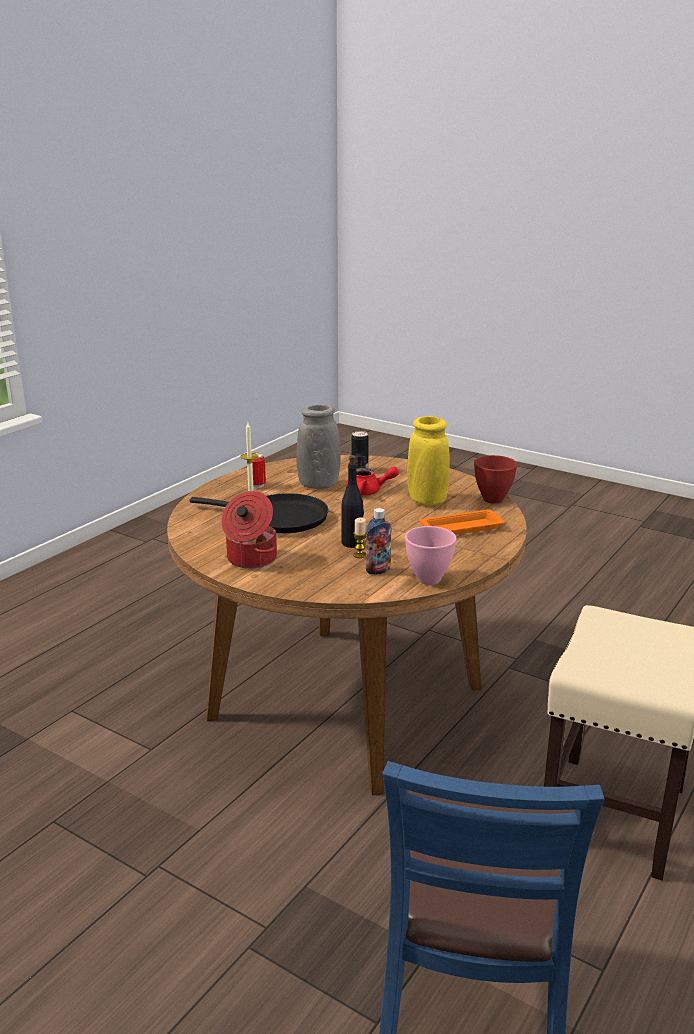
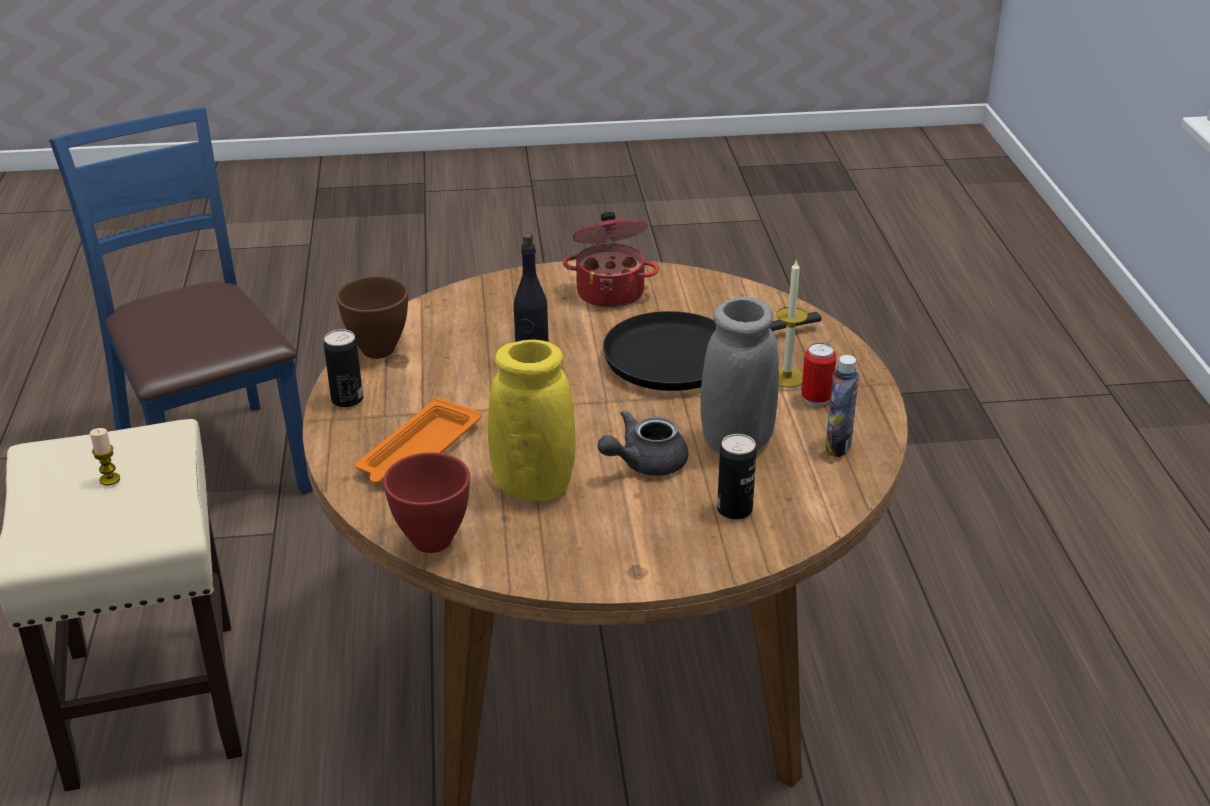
camera: 140 degrees right, 10 degrees up
(359, 555) = (499, 348): candle -> candle (110, 479)
(368, 492) = (644, 463): red teapot -> grey teapot
(378, 570) = (450, 337): bottle -> bottle (838, 446)
(429, 580) = (377, 349): pink bowl -> brown bowl
(475, 561) = (347, 400): none -> can

